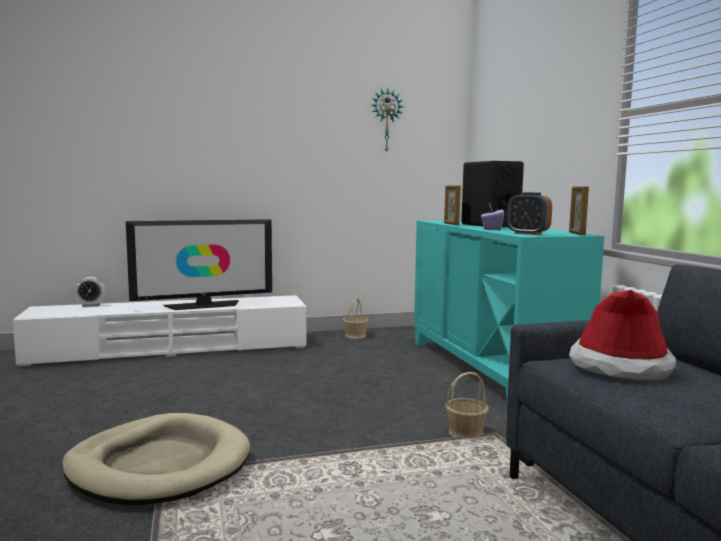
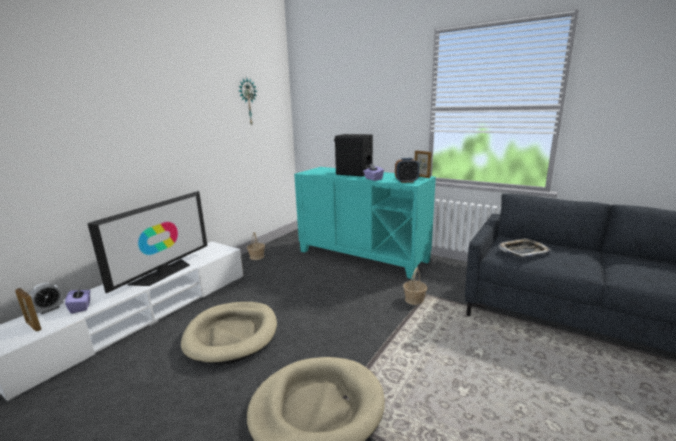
camera: 40 degrees left, 10 degrees up
(109, 309) = (81, 307): none -> purple tissue box
(208, 385) = (232, 334): none -> beige dog bed
(451, 224) = (332, 176): picture frame -> picture frame (33, 326)
(620, 367) = (523, 251): hat -> tray

